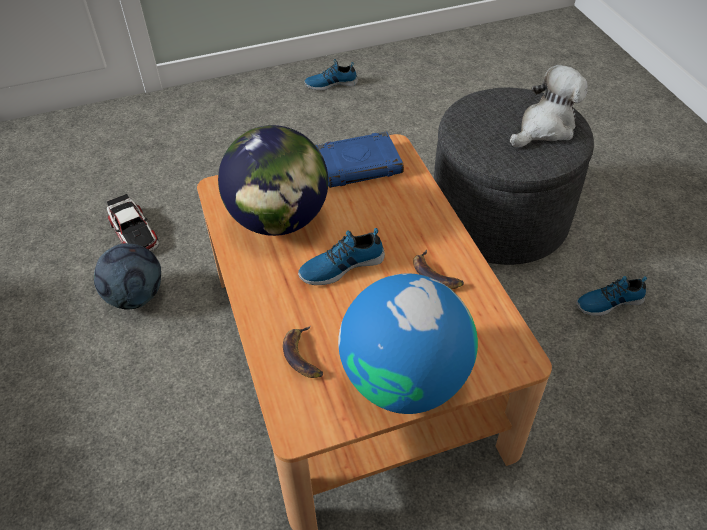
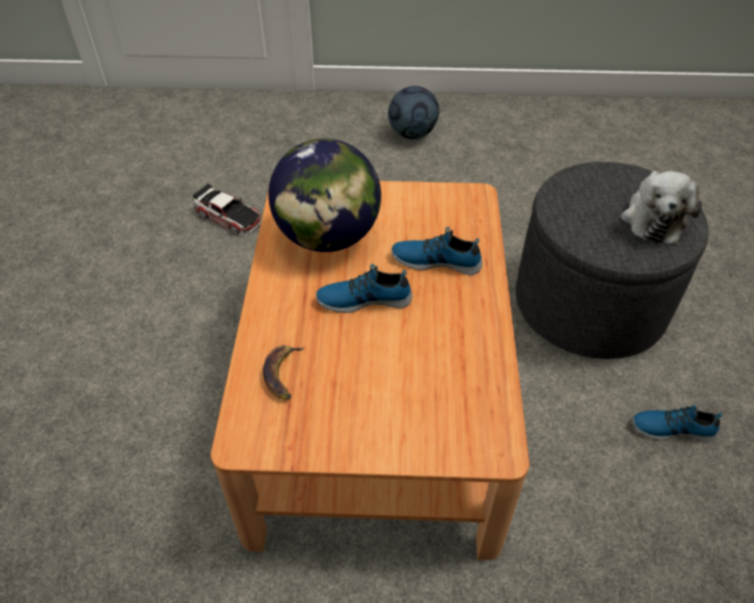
camera: 20 degrees right, 0 degrees up
(134, 232) = (229, 217): toy car -> toy car turned 45 degrees counterclockwise
(136, 296) = (204, 276): football -> football (412, 134)
(331, 83) = (477, 122): shoe -> shoe (436, 260)
(360, 164) = (433, 204): blue book -> none
(405, 379) = (368, 430): globe -> none
(435, 274) = (453, 336): banana -> none
(545, 128) = (653, 218): plush toy -> plush toy turned 120 degrees clockwise

